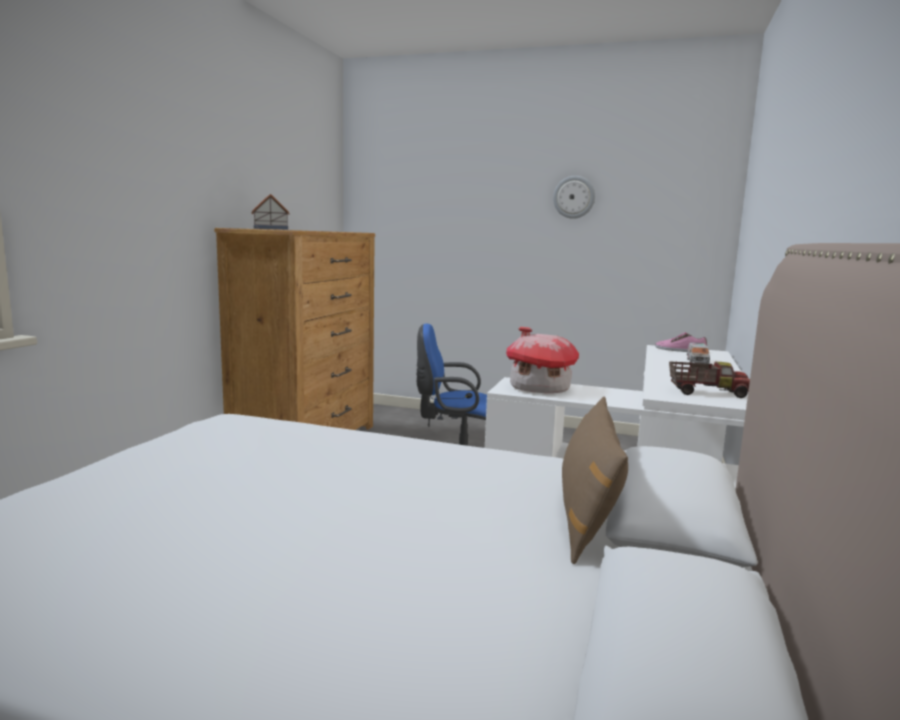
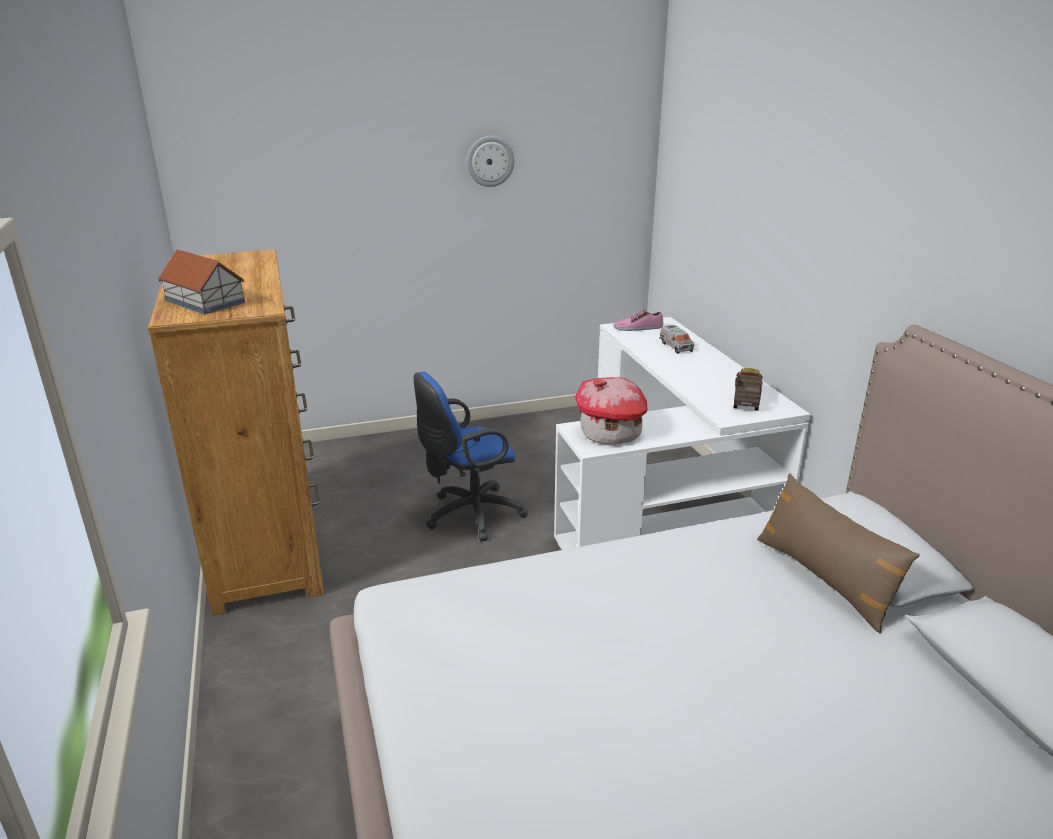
camera: 35 degrees left, 15 degrees up
(707, 393) = (745, 400): toy truck -> toy truck turned 45 degrees counterclockwise

